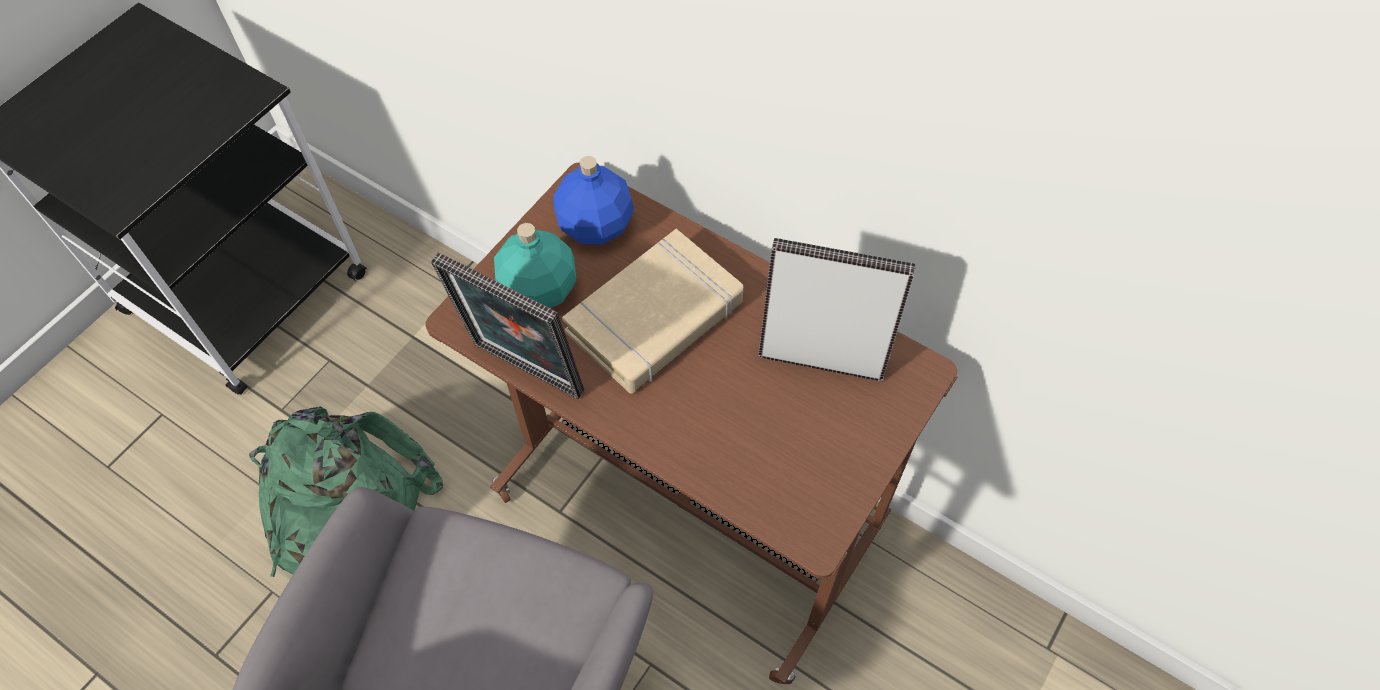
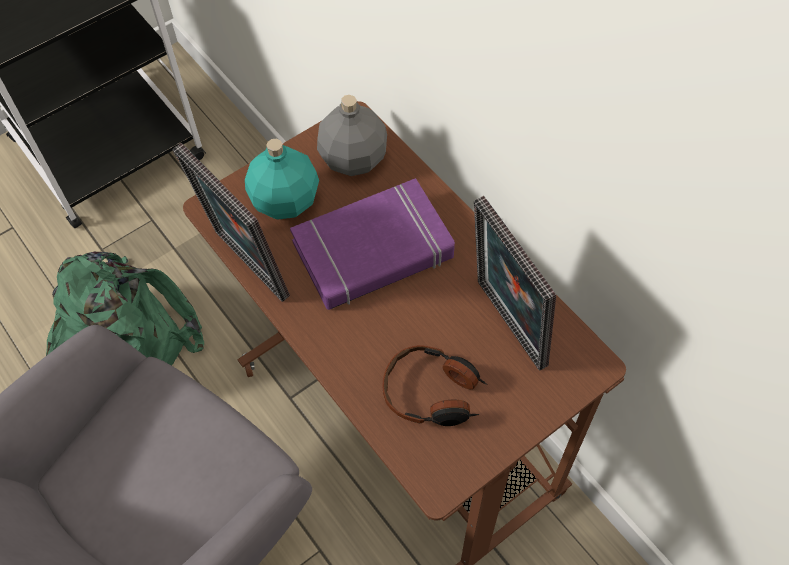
camera: 20 degrees right, 0 degrees up
(597, 226) = (354, 159): blue bottle -> grey bottle
(655, 318) = (373, 251): beige book -> purple book
(775, 448) = (433, 393): none -> headphones
(821, 358) = (505, 326): picture frame -> picture frame turned 150 degrees counterclockwise

